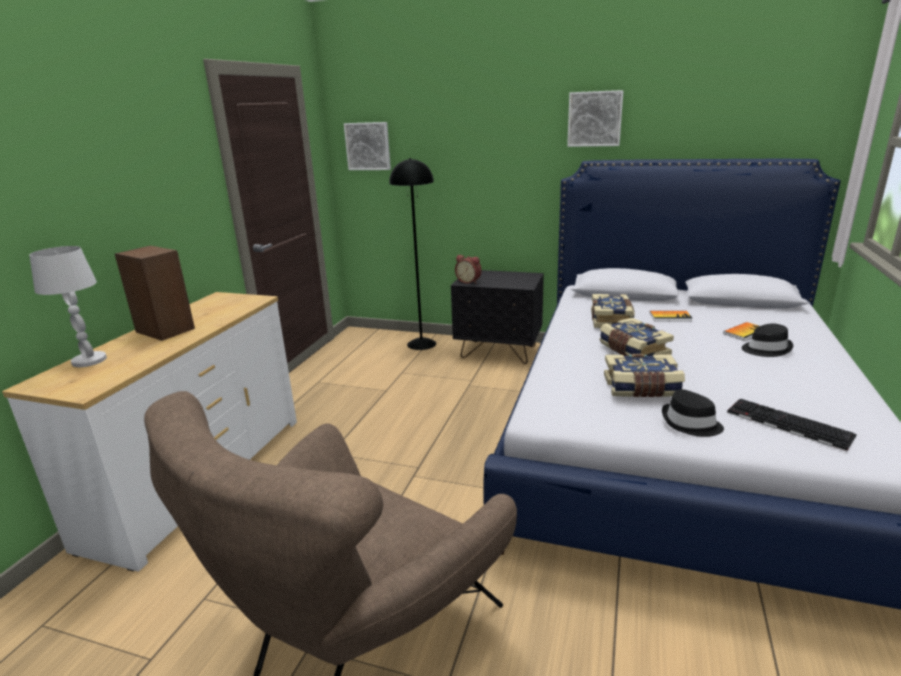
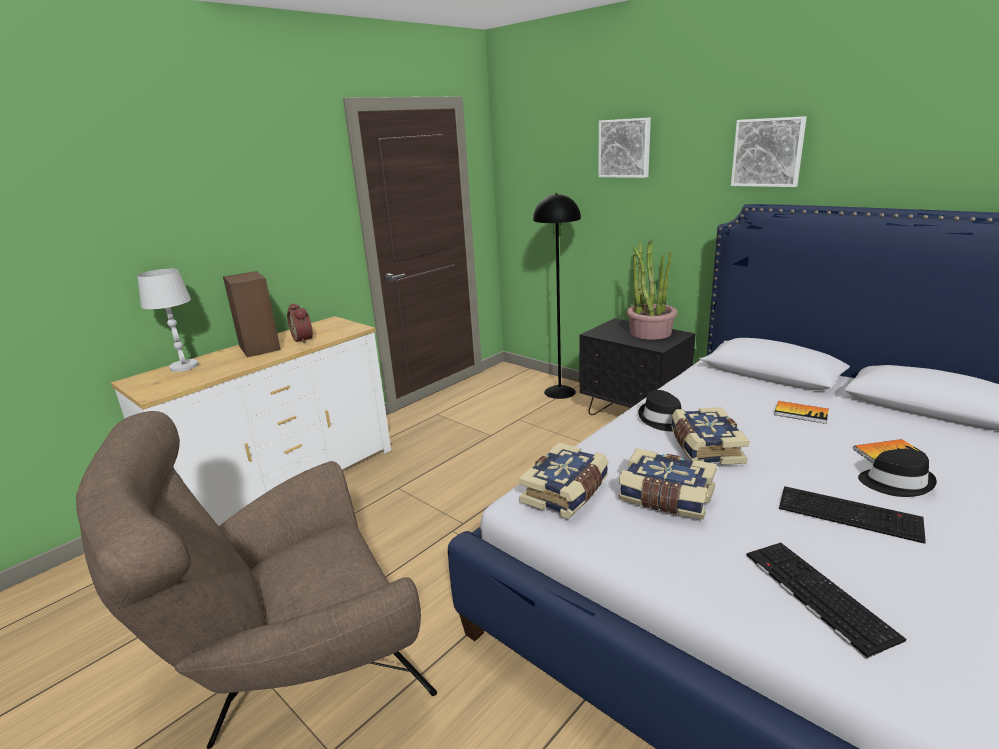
camera: 25 degrees right, 0 degrees up
(368, 146) = (528, 178): picture -> picture (625, 148)
(469, 281) = (602, 333): alarm clock -> alarm clock (304, 339)
(508, 276) = (650, 332): none -> potted plant
(612, 320) = (719, 404): book -> book (566, 492)
(690, 423) = (684, 558): black hat -> black hat (663, 420)
(759, 372) = (850, 513): none -> keyboard

